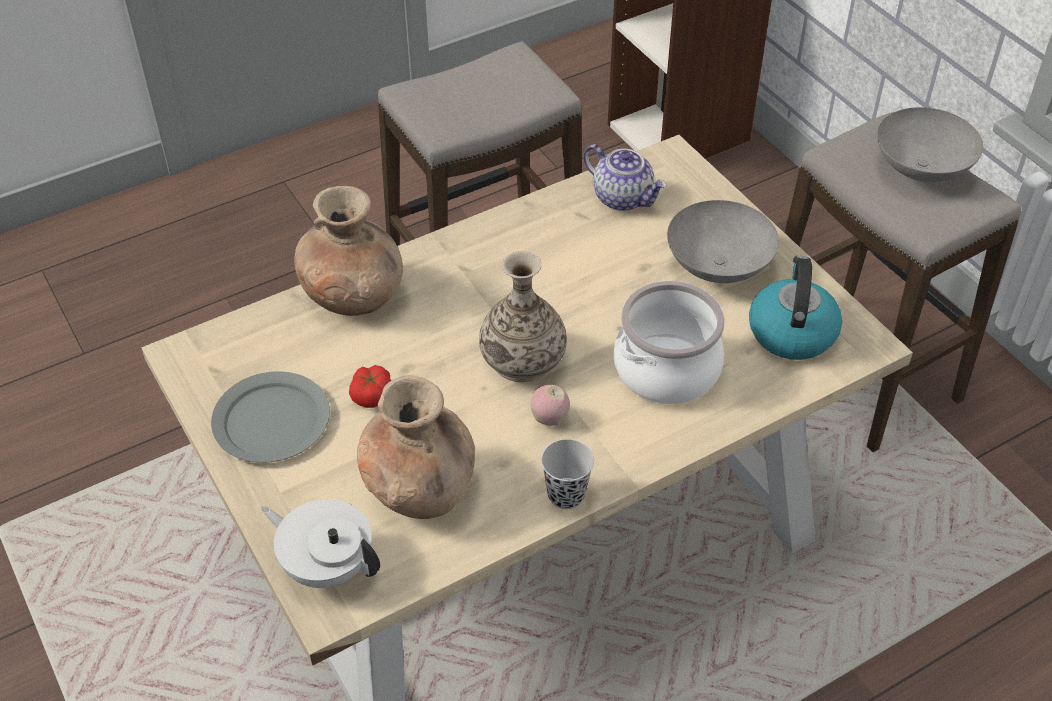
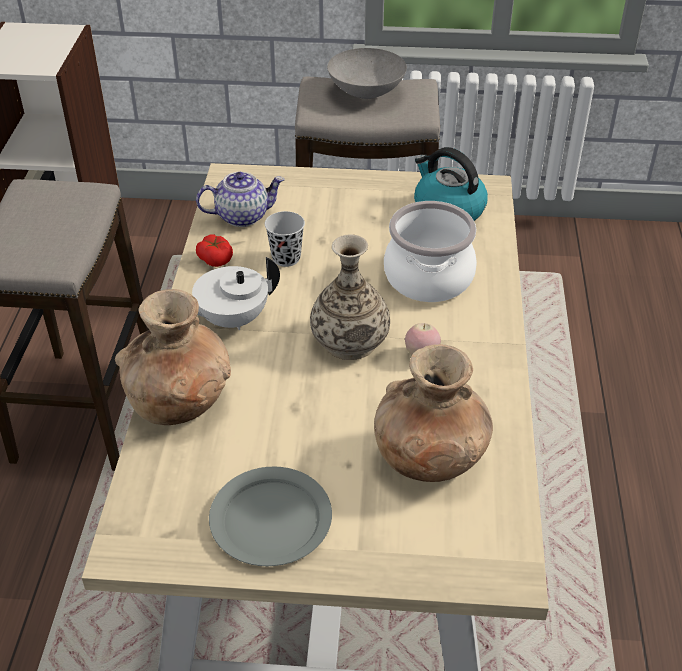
camera: 55 degrees left, 5 degrees down
(327, 565) = (464, 553): white teapot -> white teapot (231, 319)
(372, 394) = (303, 441): tomato -> tomato (215, 259)
(566, 494) = (501, 381): black cup -> black cup (286, 258)
(718, 265) = (356, 209): grey bowl -> none

